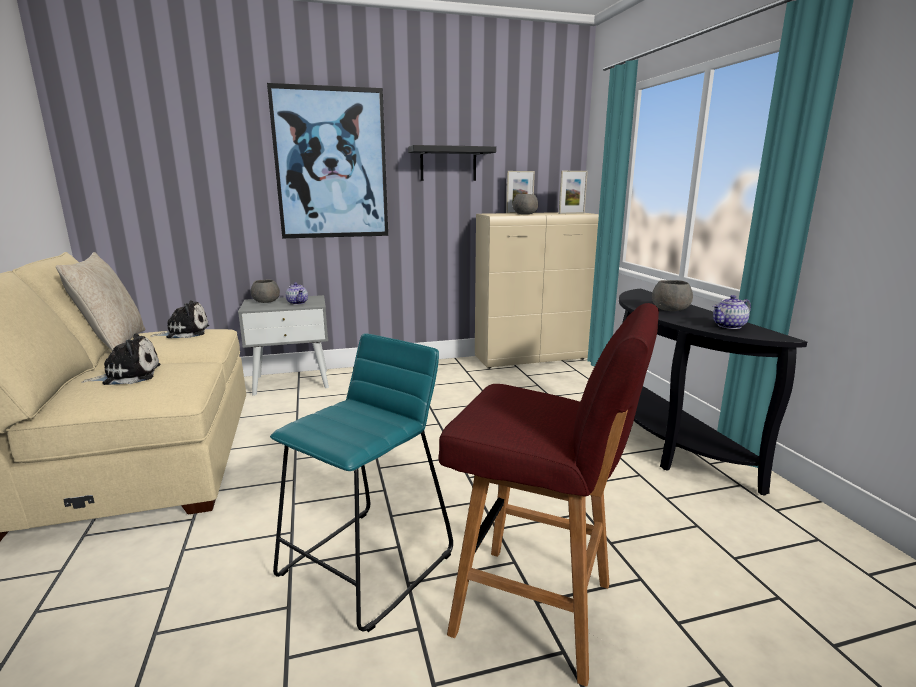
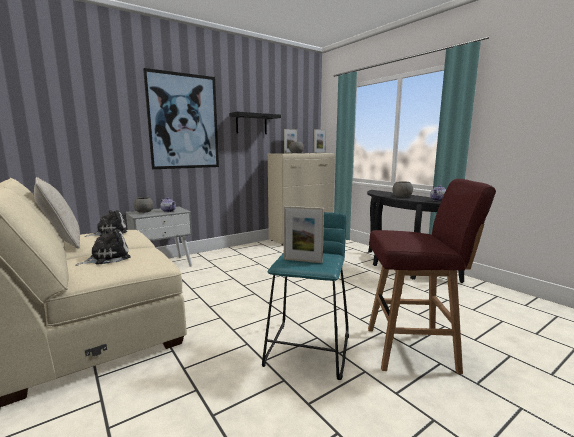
camera: 20 degrees left, 5 degrees down
(335, 424) = (302, 260): none -> picture frame

